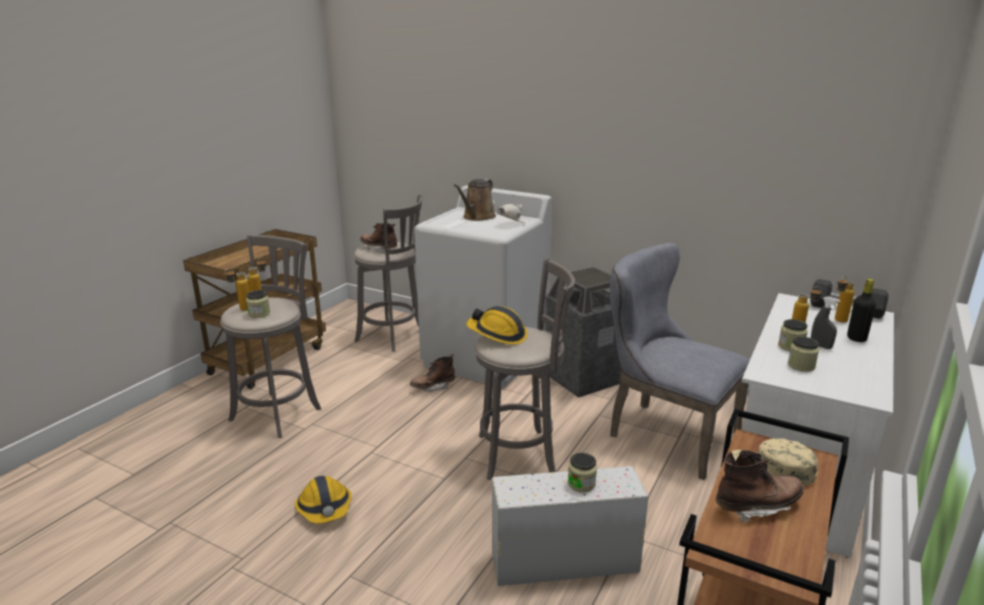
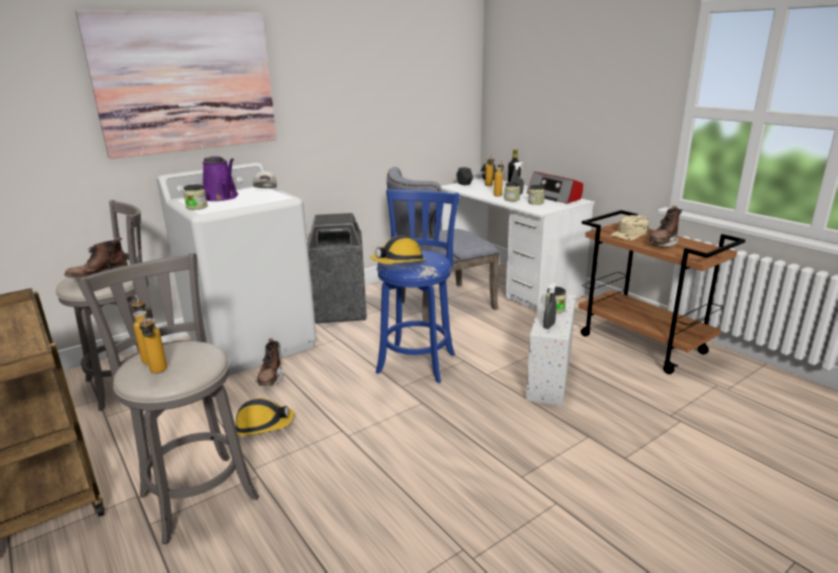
camera: 65 degrees left, 0 degrees up
(259, 314) = (191, 361): jar -> jar (197, 207)
(325, 508) = (418, 479): hard hat -> hard hat (263, 425)
(477, 217) = (222, 197): brown watering can -> purple watering can
(507, 109) = (187, 82): none -> picture
(521, 454) = (417, 361): grey stool -> blue stool
(526, 487) = (549, 326): none -> grey spray bottle
(757, 506) = (662, 244): brown boot -> brown boot turned 150 degrees counterclockwise
(860, 375) = (554, 196): none -> radio

